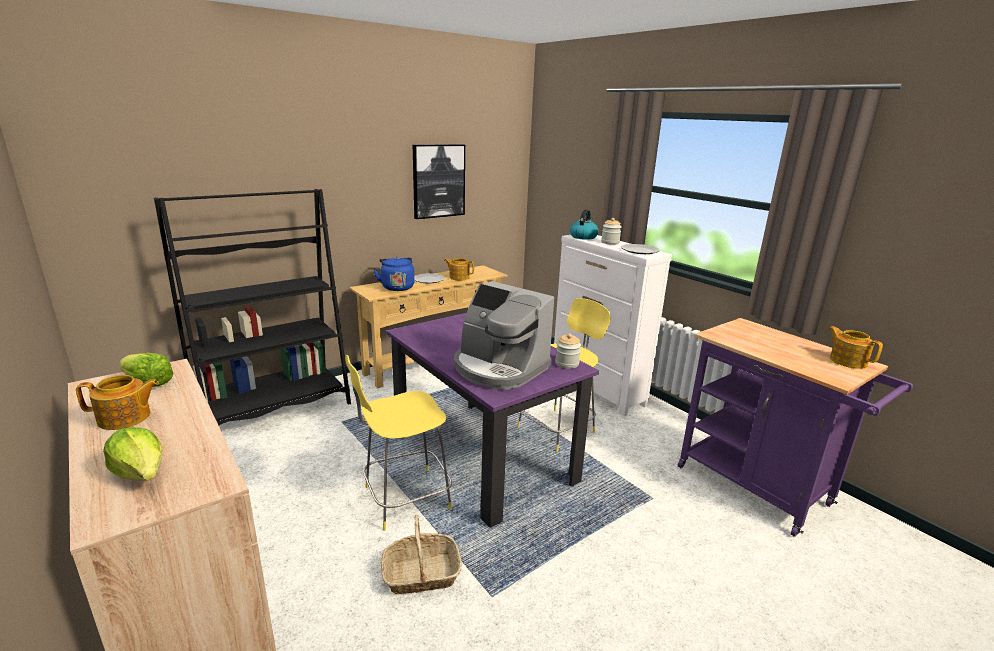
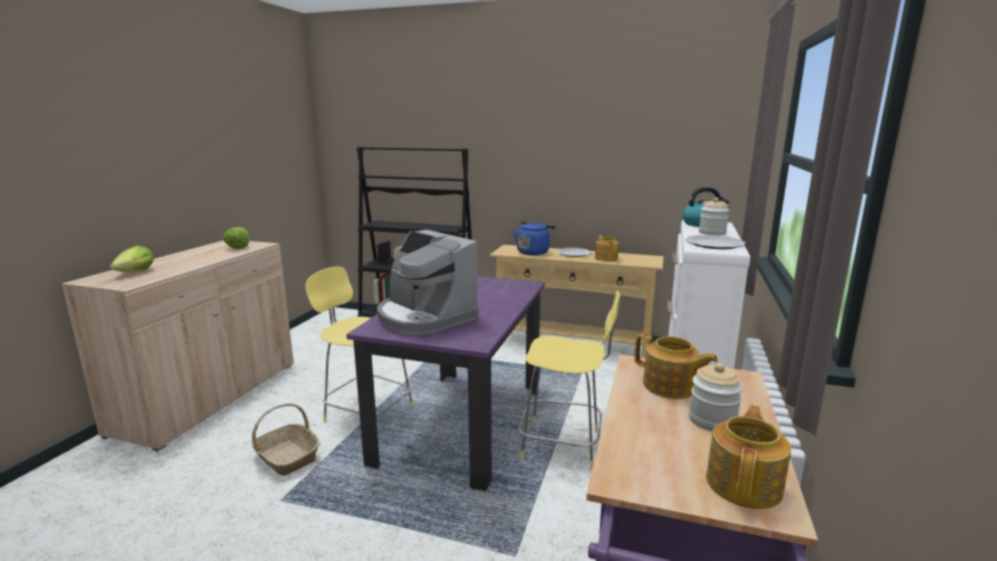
camera: 55 degrees right, 5 degrees down
(125, 418) = (194, 255): teapot -> teapot (670, 387)
(438, 181) = (612, 152): picture -> none
(499, 368) = (424, 317): coffee machine -> coffee machine turned 45 degrees counterclockwise
(567, 363) = (478, 337): jar -> jar (712, 420)

